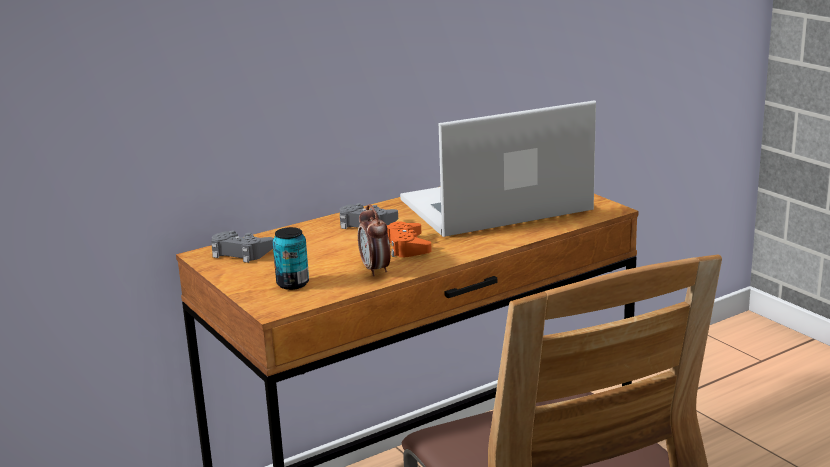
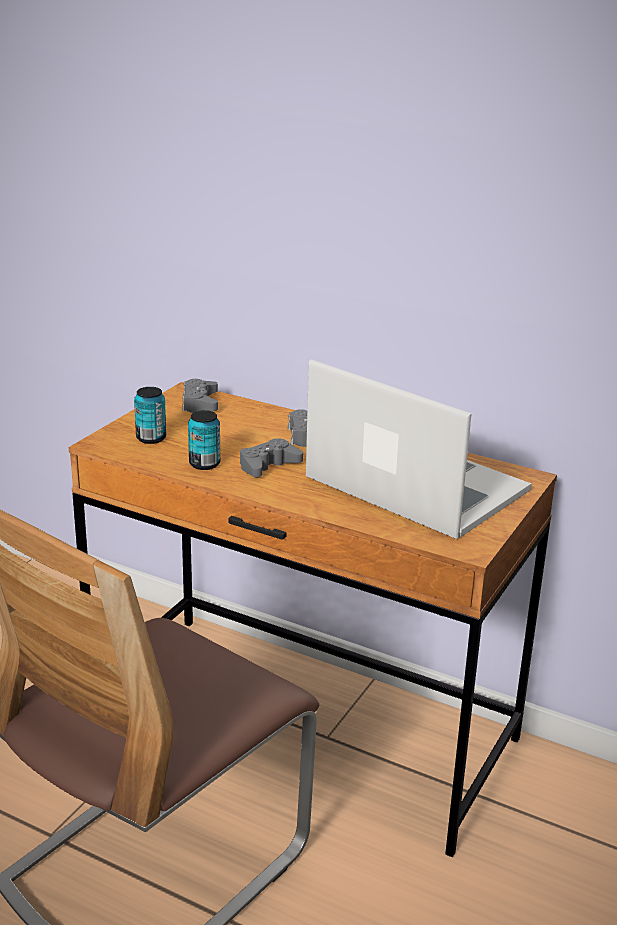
camera: 60 degrees right, 5 degrees up
(375, 270) = (204, 464): alarm clock -> can
(407, 247) = (268, 465): orange game controller -> grey game controller

